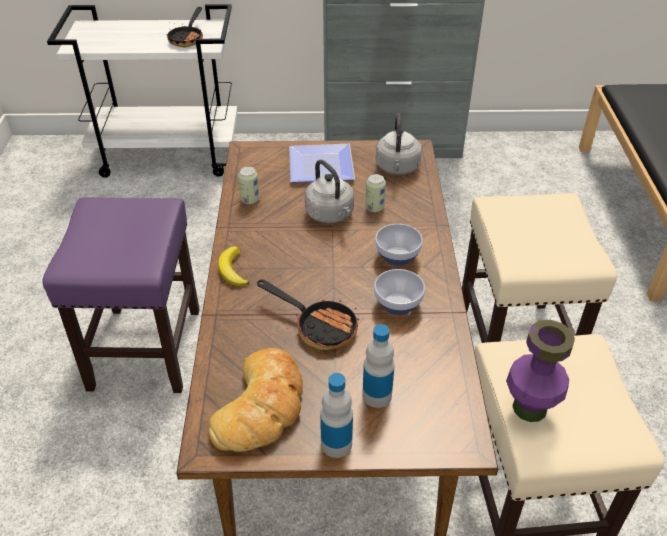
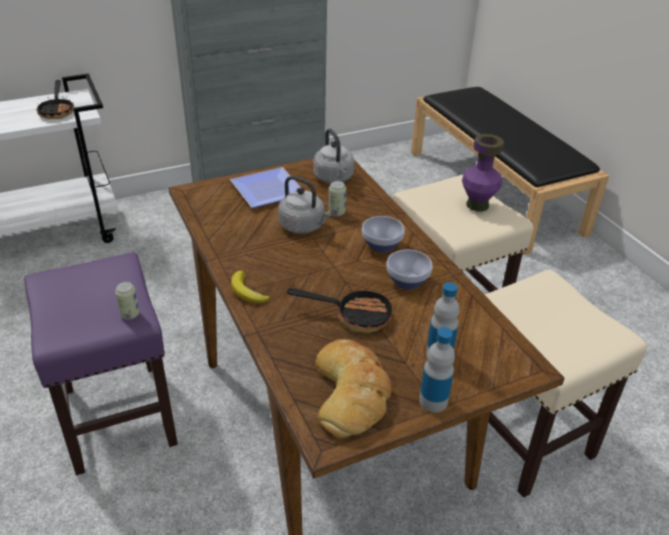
camera: 25 degrees left, 5 degrees down
(250, 200) = (222, 231): can -> can (130, 314)
(529, 408) = (536, 336): purple vase -> purple vase (477, 205)

